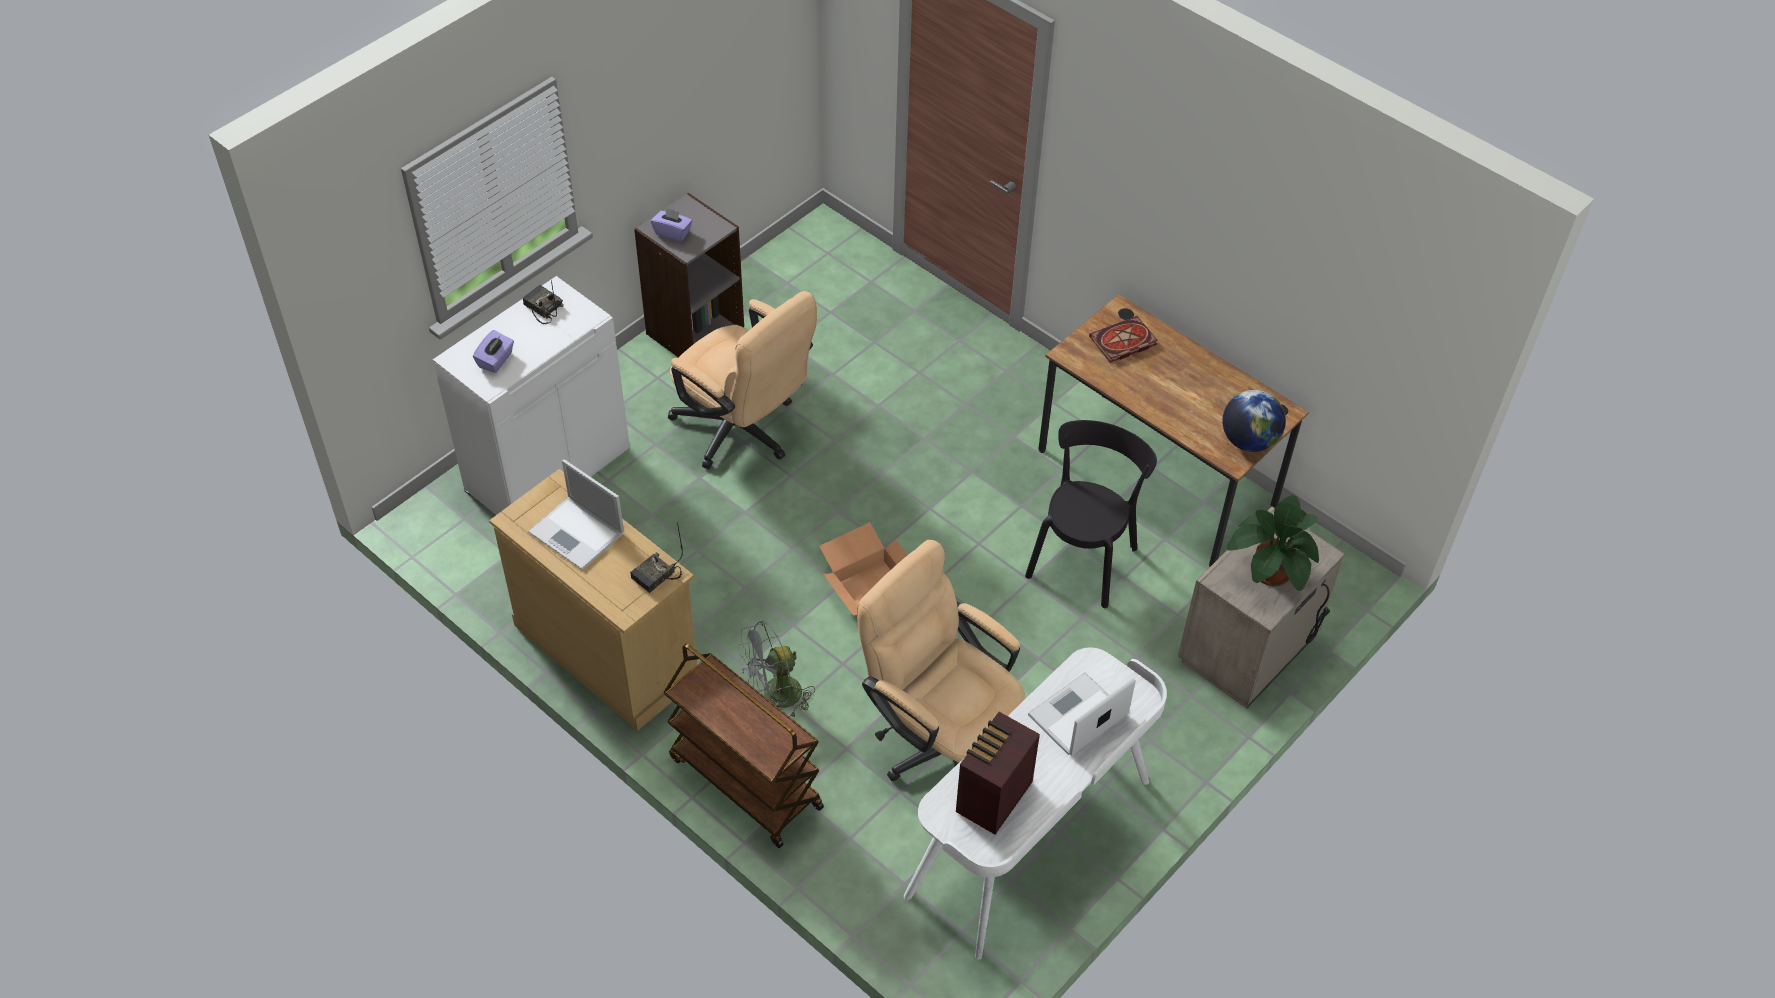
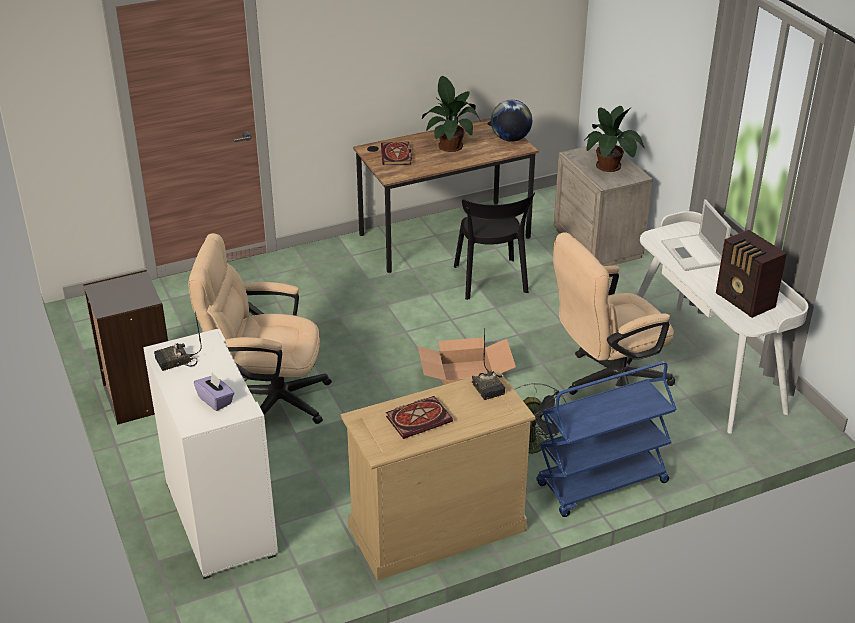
camera: 65 degrees left, 15 degrees down
(578, 533) = (419, 418): laptop -> book
(672, 232) = (121, 302): purple tissue box -> none
(743, 432) = (267, 399): beige office chair -> beige office chair turned 150 degrees counterclockwise
(744, 782) = (601, 484): brown cart -> blue cart
(1083, 558) = (491, 281): black chair -> black chair turned 150 degrees counterclockwise
(1188, 384) = (450, 144): none -> potted plant

